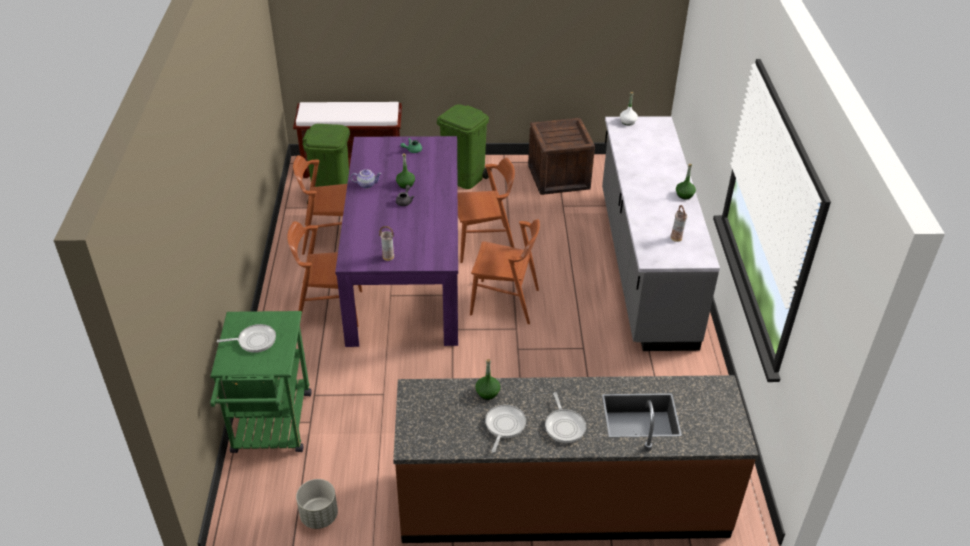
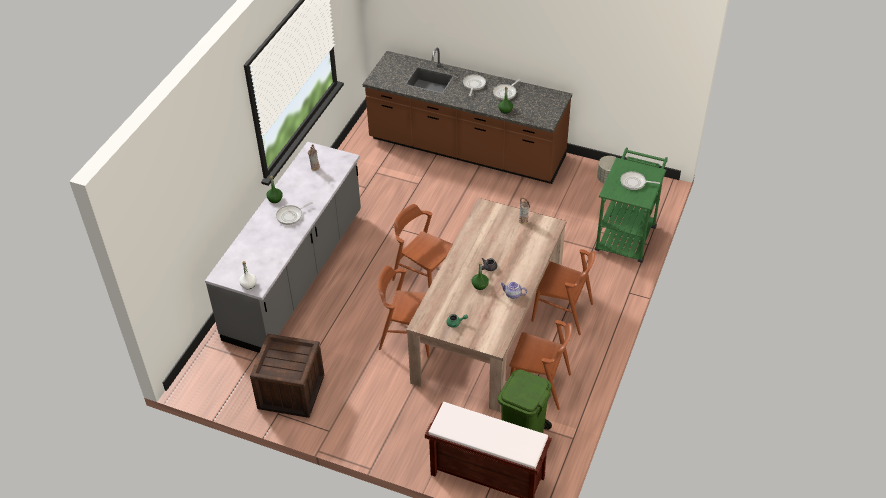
camera: 155 degrees left, 5 degrees up
(405, 272) = (488, 328): purple dining table -> beige dining table
(464, 178) = (381, 421): green trash can -> none
(649, 184) = (291, 216): none -> frying pan

